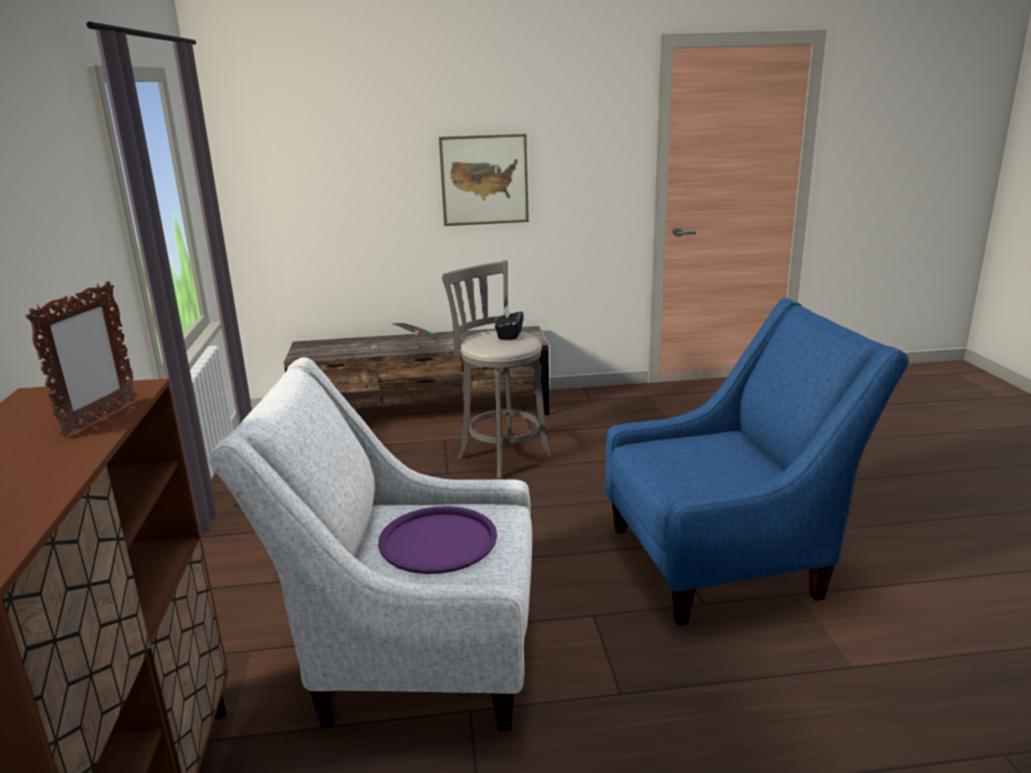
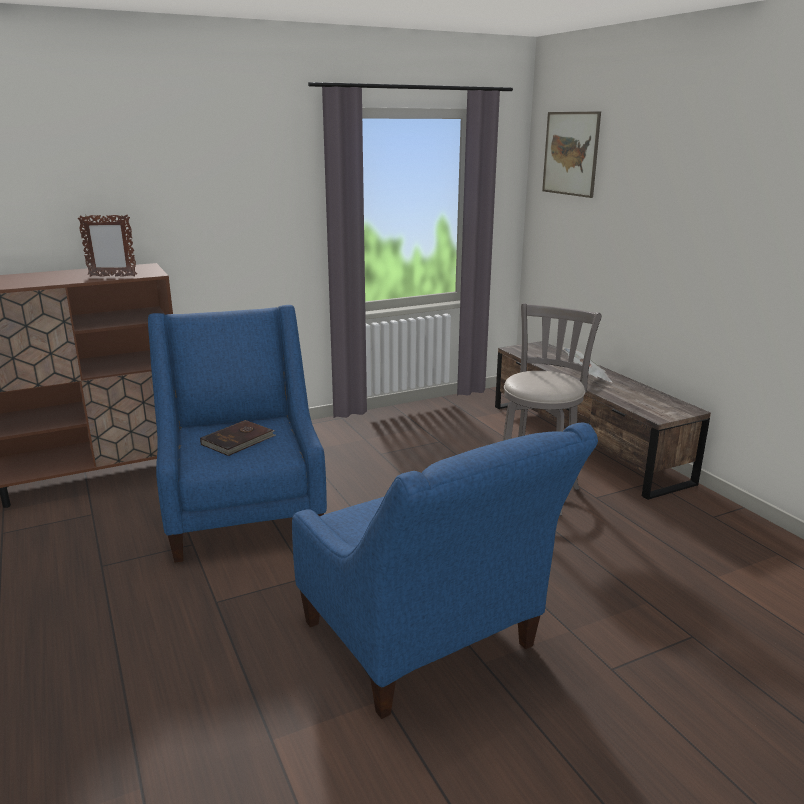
camera: 70 degrees right, 0 degrees up
(411, 653) = (244, 512): white armchair -> blue armchair
(437, 541) = (239, 440): purple tray -> brown book
(484, 180) = (695, 237): picture -> picture (570, 153)
(509, 335) = (555, 381): black tissue box -> none

